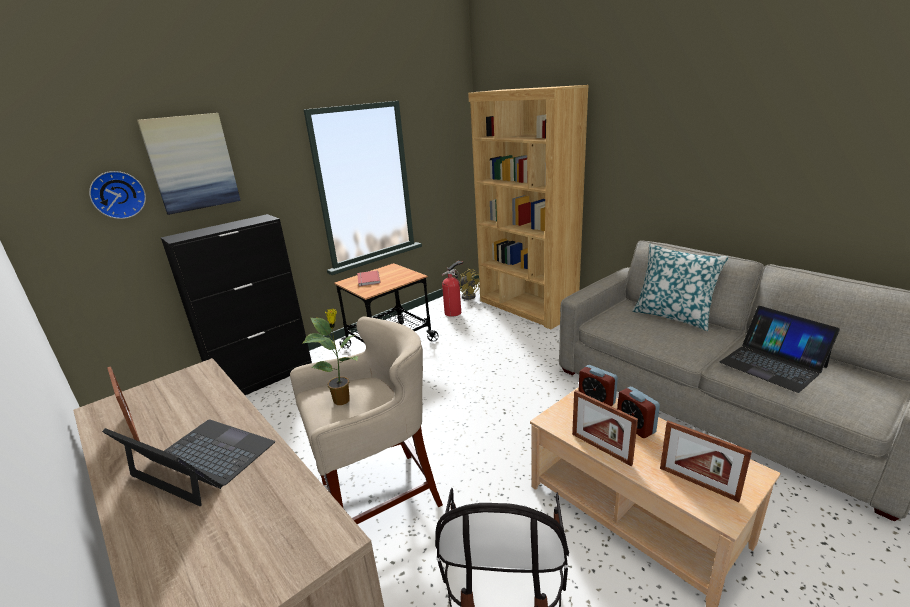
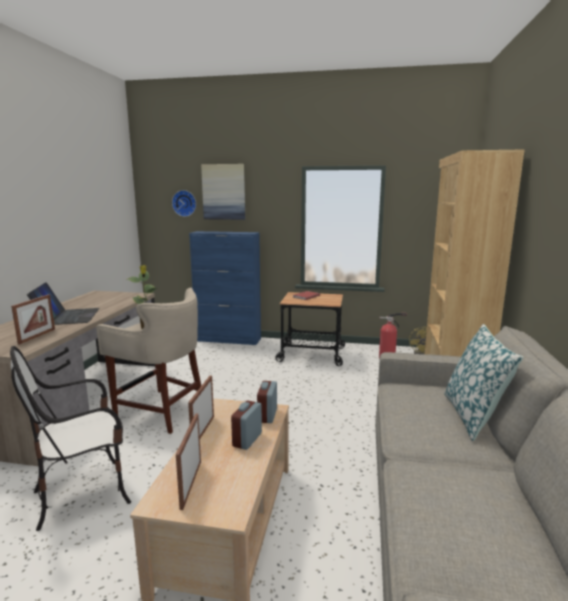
camera: 50 degrees right, 10 degrees down
(133, 428) = (85, 301): picture frame -> picture frame (37, 336)
(264, 379) = (228, 339): black cabinet -> blue cabinet
(772, 364) = (456, 495): laptop -> none

